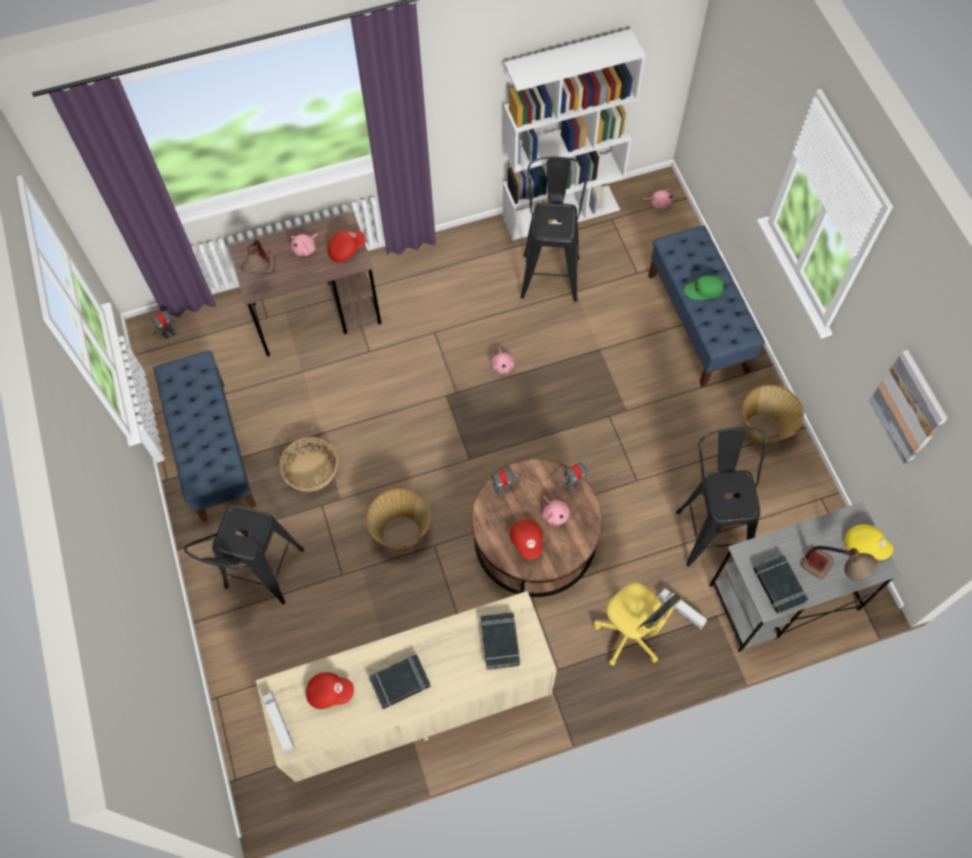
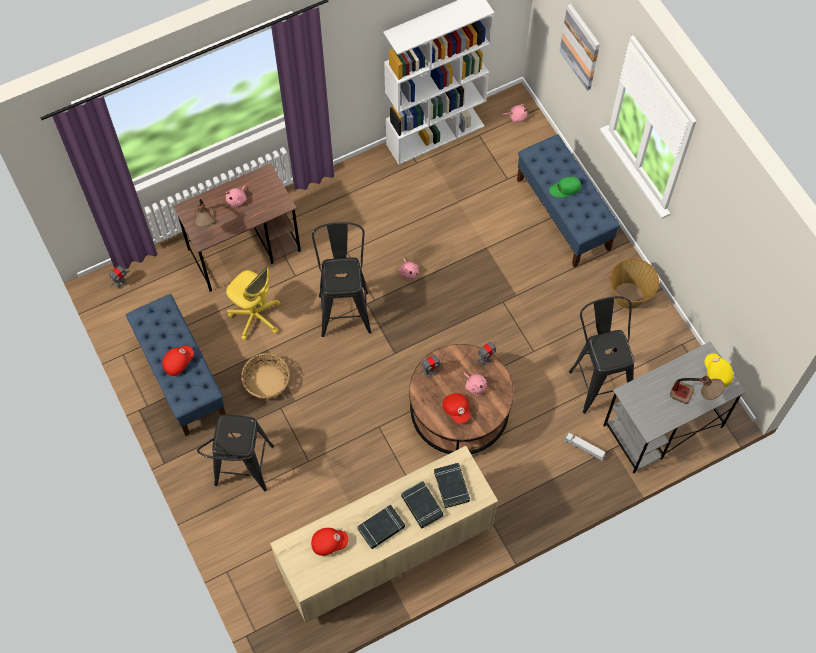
camera: 10 degrees left, 0 degrees up
(279, 723) = (295, 571): toy truck -> none
(346, 249) = (271, 195): red cap -> red cap (178, 362)
(401, 533) = (350, 420): basket -> none
(551, 271) = (435, 186): black stool -> black stool (345, 307)
(629, 634) = (546, 473): yellow office chair -> yellow office chair (256, 317)
(778, 585) = (655, 413): black book -> black book (421, 506)
(865, 545) = (716, 373): yellow cap -> yellow cap turned 135 degrees counterclockwise
(908, 408) = (732, 265): picture -> picture (580, 47)

